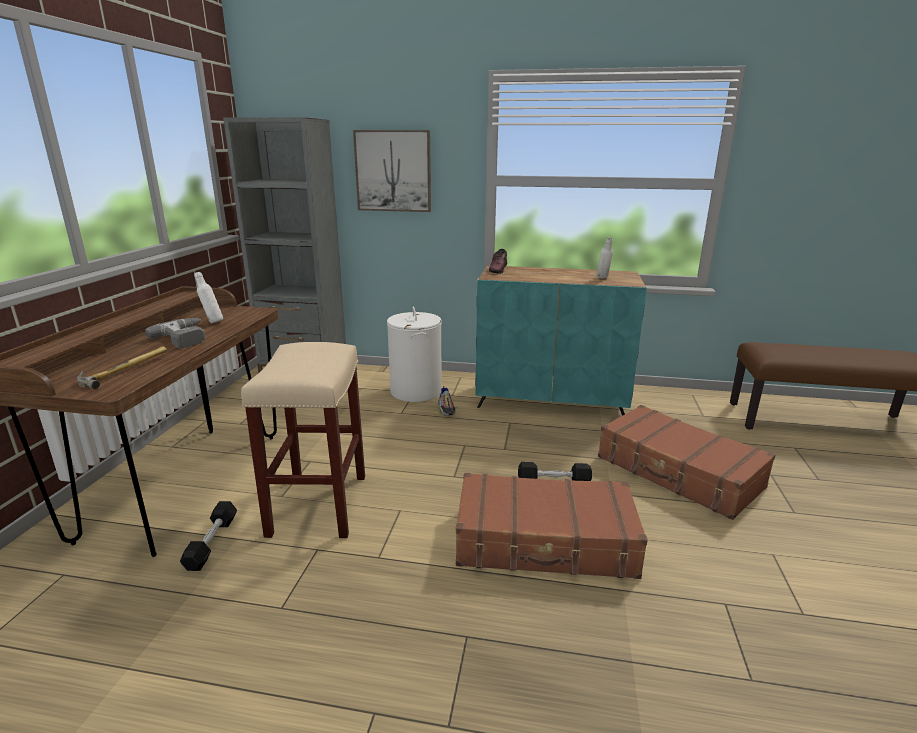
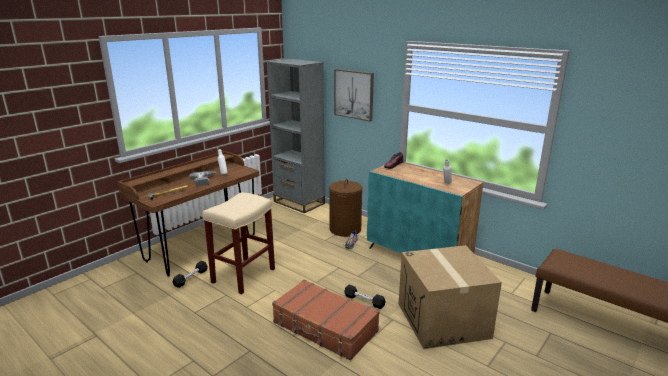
camera: 30 degrees right, 0 degrees up
(416, 391) = (345, 229): white laundry basket -> brown laundry basket
(678, 473) = (443, 320): brown suitcase -> cardboard box

